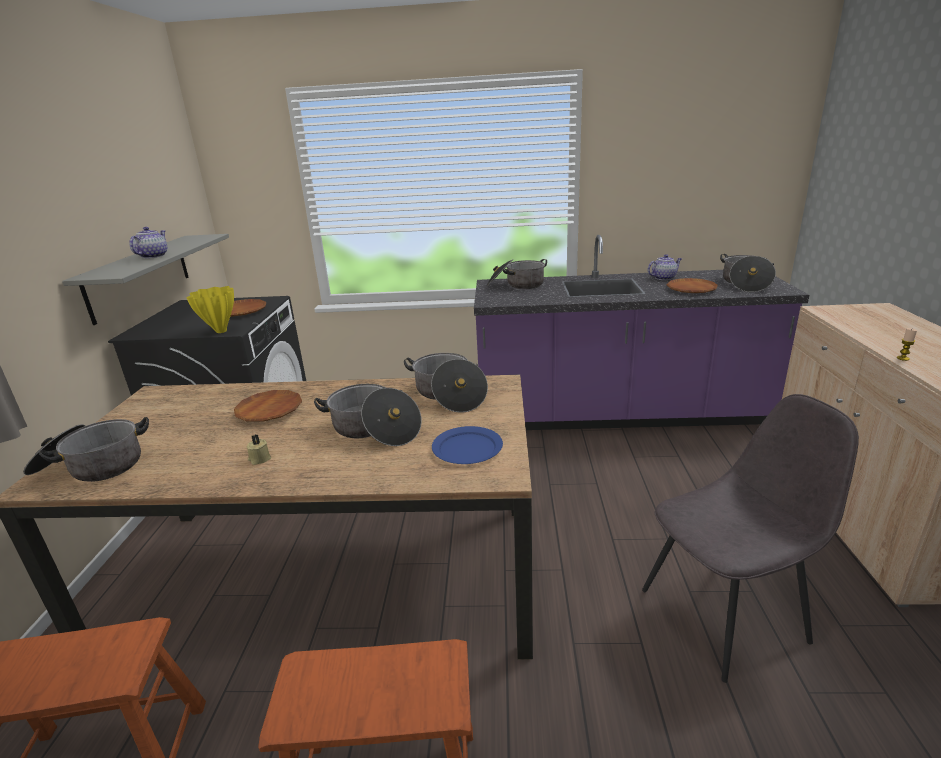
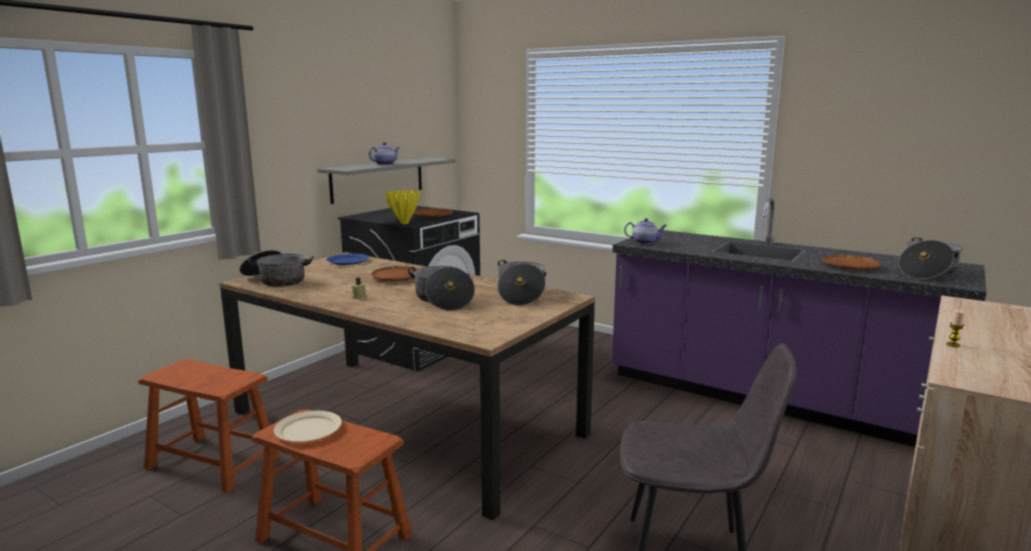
camera: 30 degrees right, 10 degrees down
(333, 690) = (308, 429): none -> beige plate
(467, 448) = (485, 322): blue plate -> blue plate (347, 261)
(516, 285) = (679, 237): cooking pot -> none
(663, 278) = (841, 254): teapot -> teapot (645, 242)

